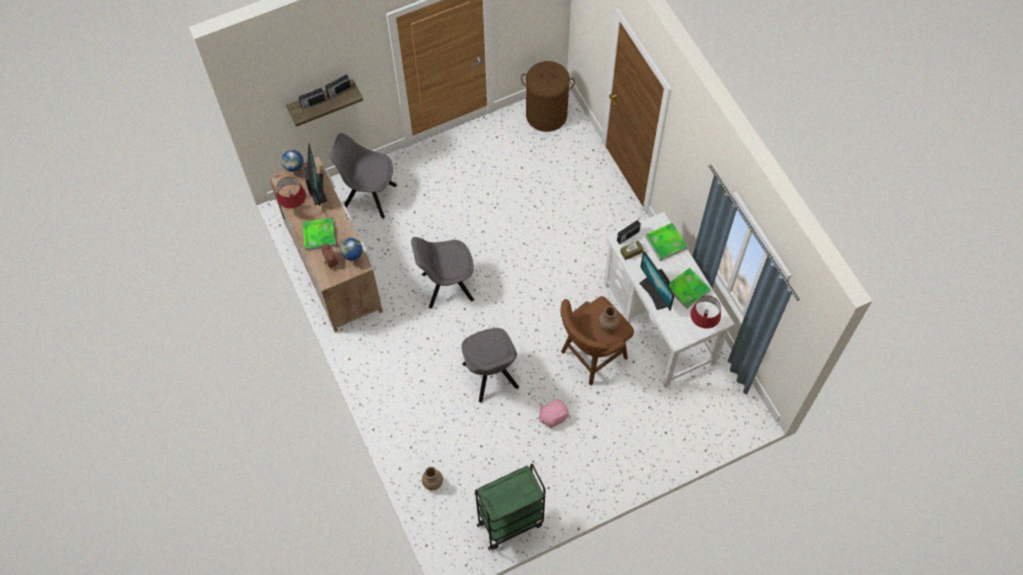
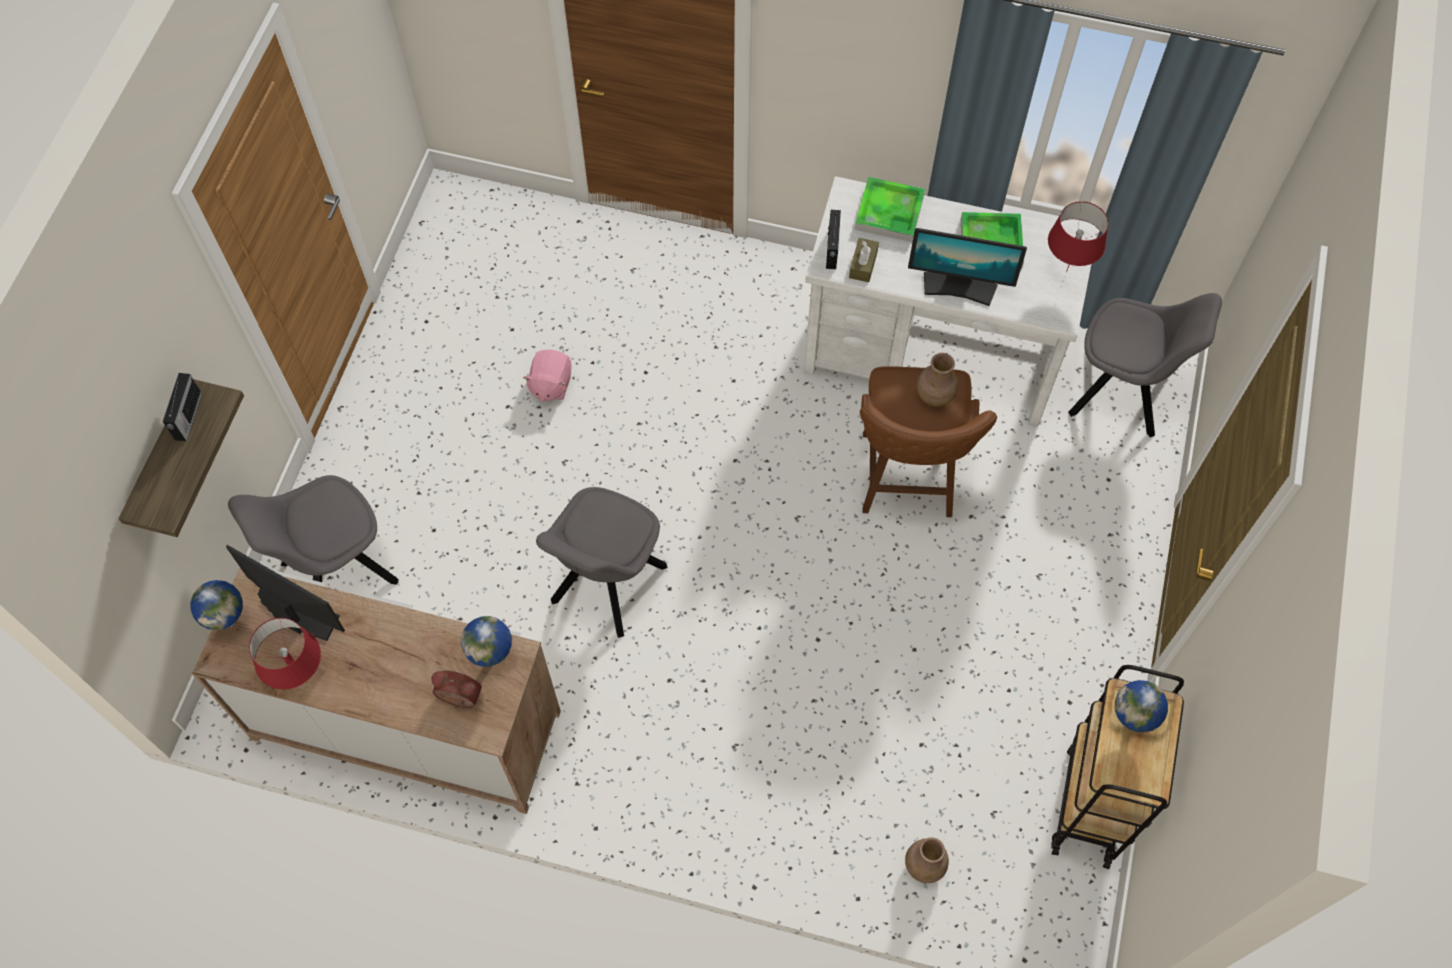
camera: 50 degrees left, 0 degrees up
(312, 104) = (165, 475): radio -> none
(319, 235) = (392, 678): tray -> none
(491, 376) = (816, 639): grey chair -> grey chair (1120, 394)
(510, 526) = (1090, 806): green cart -> brown cart
(516, 486) = (1130, 722): none -> globe
(546, 115) = (459, 232): brown laundry basket -> none
(553, 416) = (959, 606): pink plush toy -> pink plush toy (550, 384)

